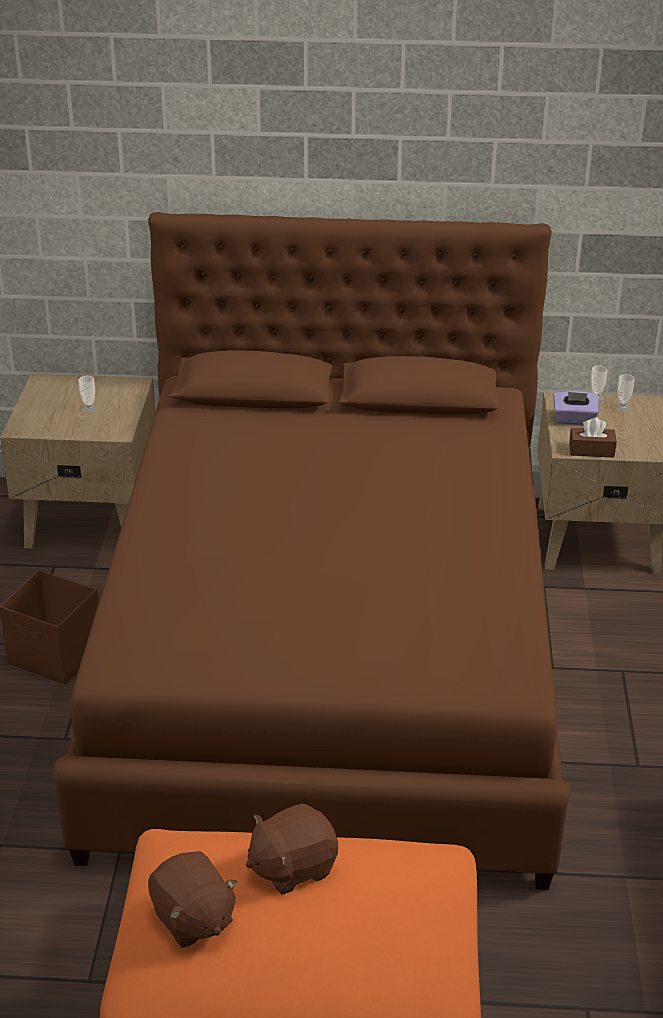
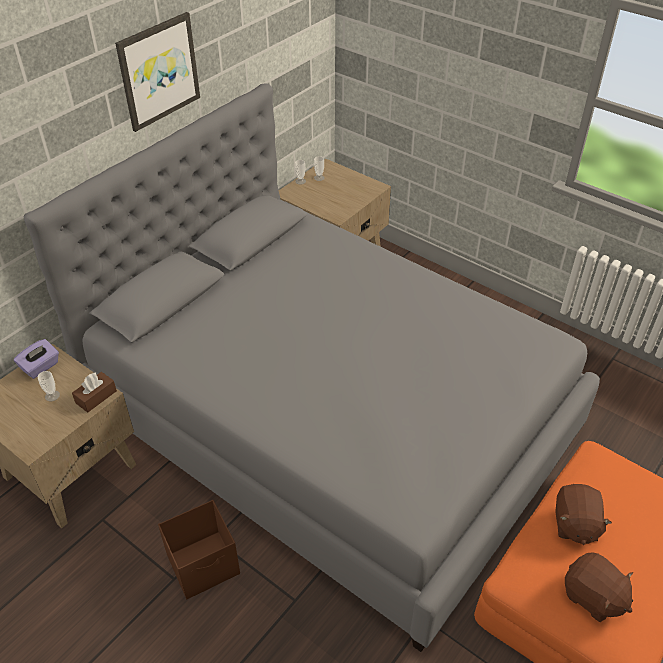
camera: 55 degrees left, 10 degrees up
(192, 919) = (593, 597): brown plush toy -> brown plush toy turned 45 degrees clockwise
(331, 655) = (330, 419): brown bed -> grey bed
(384, 141) = (158, 71): none -> picture
(574, 420) = (312, 199): purple tissue box -> purple tissue box (41, 367)
(591, 450) = (347, 209): brown tissue box -> brown tissue box (96, 397)

